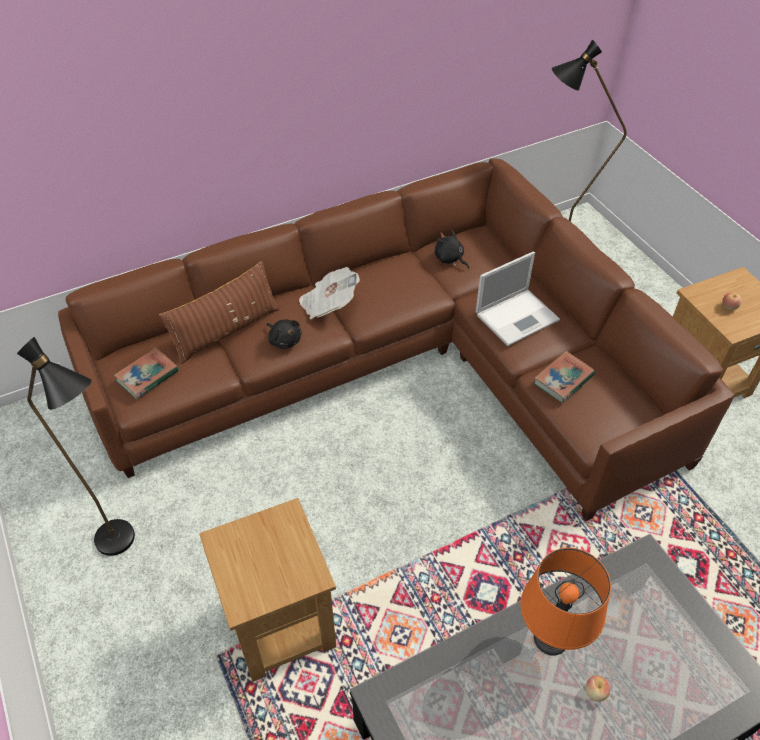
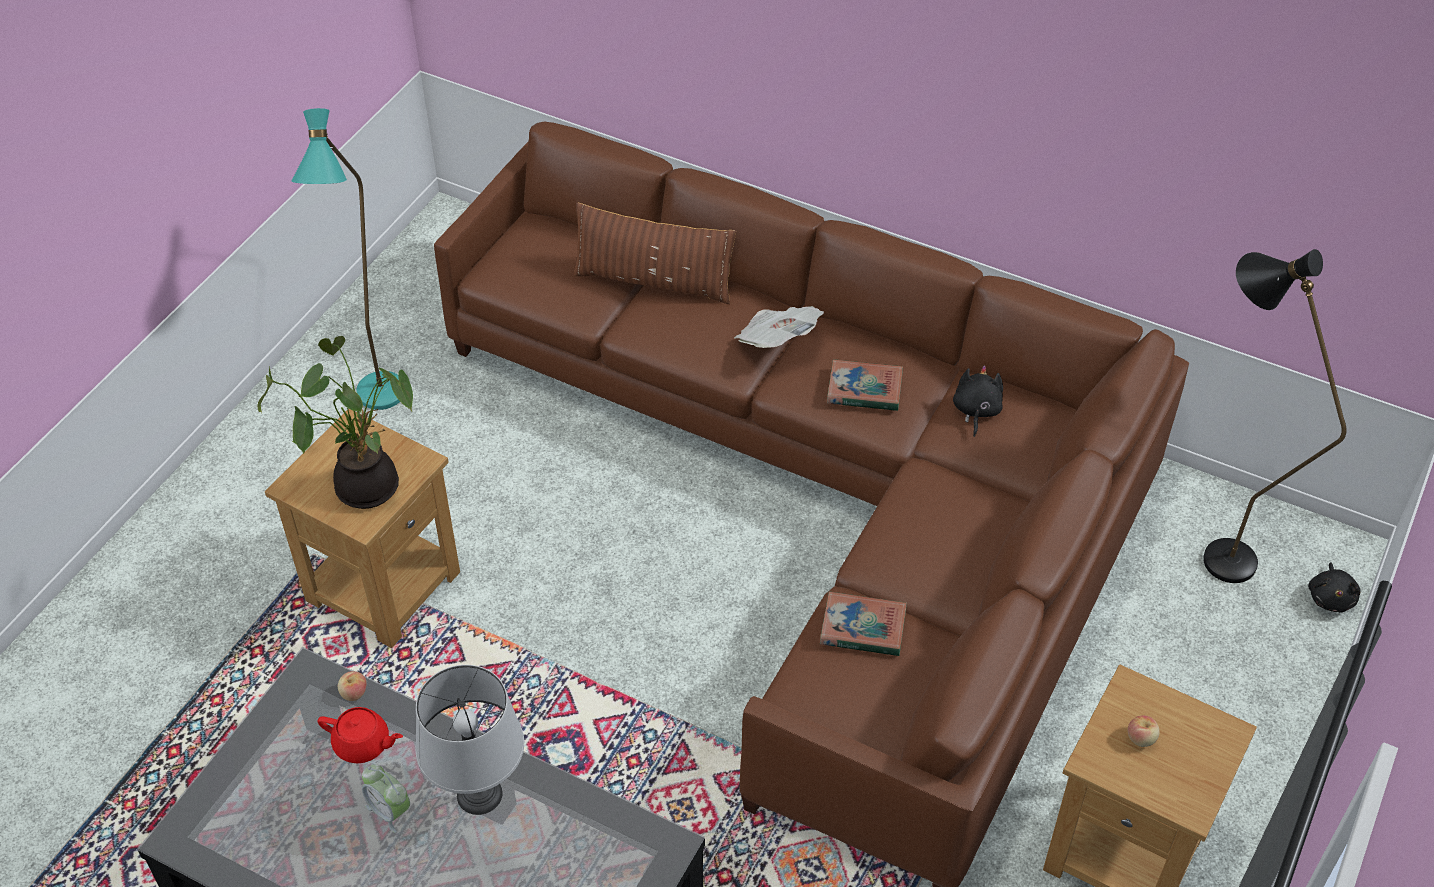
camera: 55 degrees right, 0 degrees up
(126, 545) = (380, 406): black floor lamp -> turquoise floor lamp
(147, 376) = (532, 260): book -> book (864, 389)
(279, 558) = (364, 483): none -> potted plant
(284, 340) = (684, 336): black plush toy -> black plush toy (1331, 597)
(465, 691) = (363, 744): none -> red teapot
(518, 316) = (934, 530): laptop -> none
(532, 702) = (390, 811): none -> alarm clock
(550, 639) = (478, 794): orange table lamp -> grey table lamp
(595, 692) = (440, 865): apple -> apple (354, 693)

